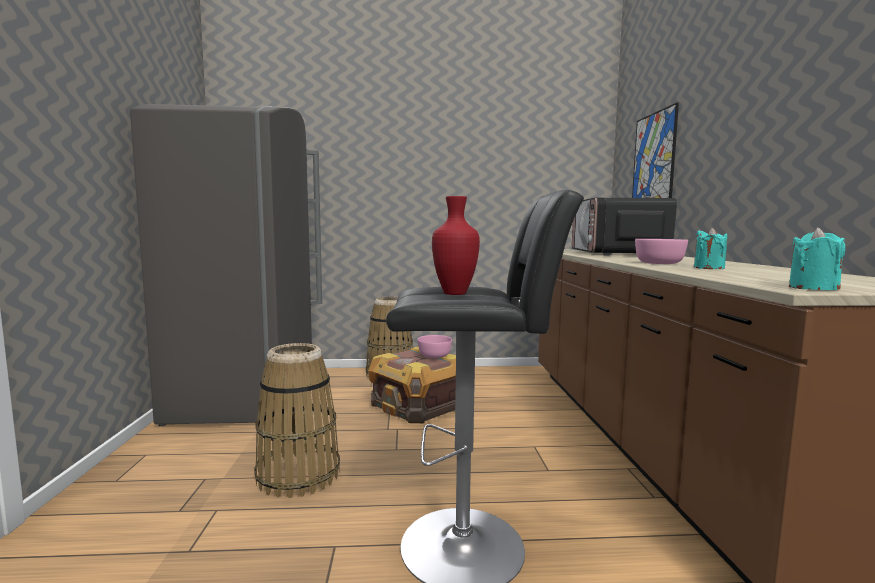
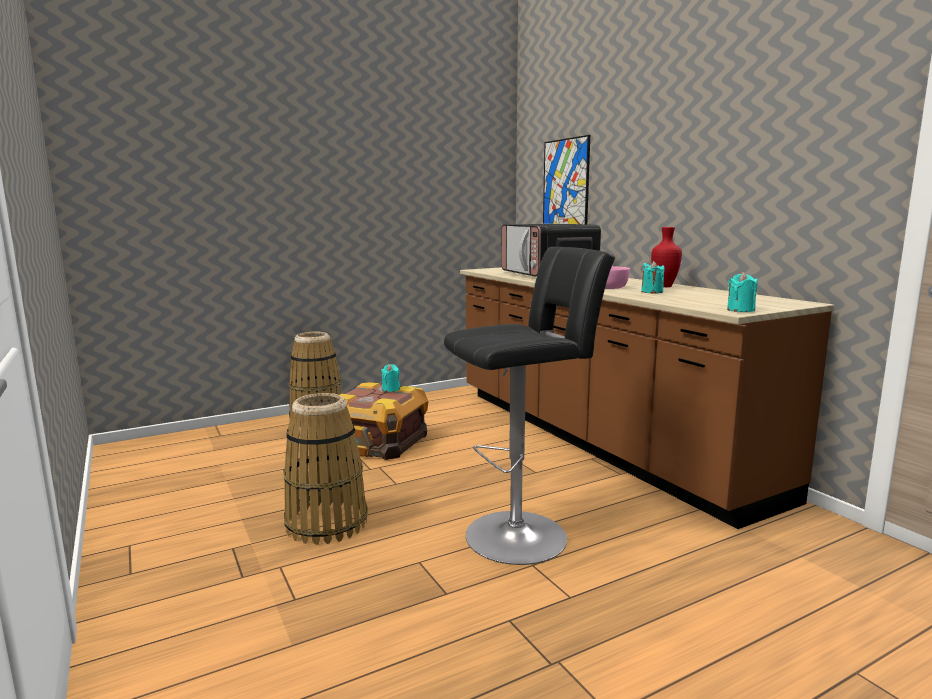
camera: 25 degrees left, 5 degrees up
(248, 398) = (177, 469): grey fridge -> none
(434, 355) = (391, 389): pink bowl -> turquoise candle
(455, 293) = (506, 333): red vase -> red vase (664, 286)

